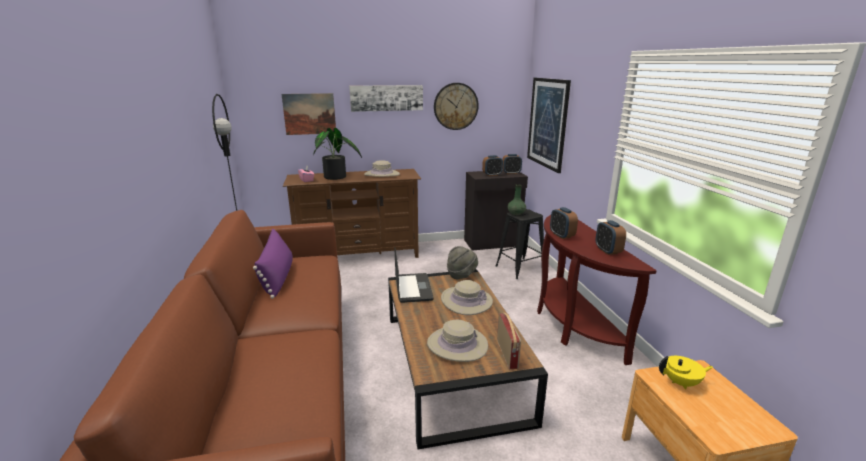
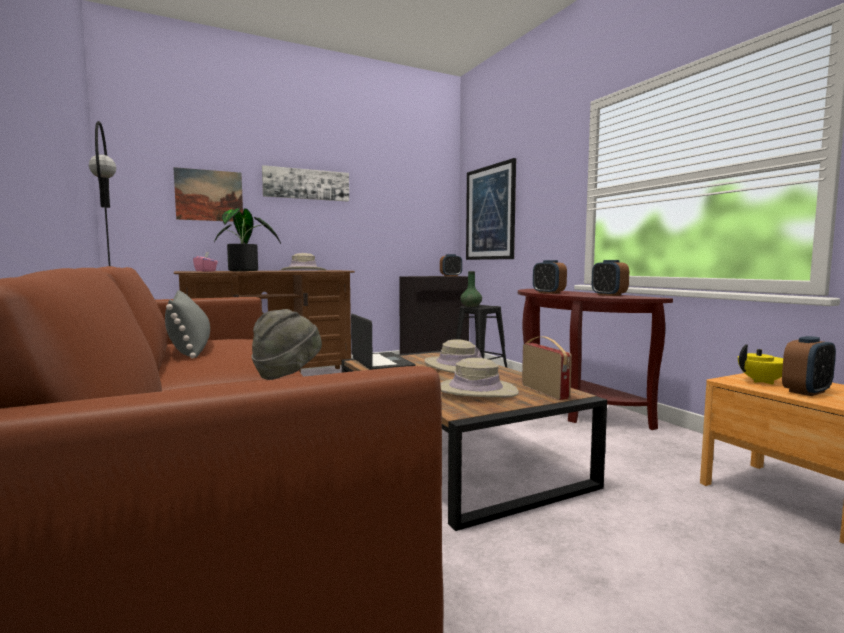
camera: 15 degrees left, 15 degrees down
(277, 277) = (190, 348): purple pillow -> grey pillow
(455, 106) = (385, 201): wall clock -> none
(461, 275) = (435, 353): grey hat -> grey hat (287, 374)
(492, 175) = (431, 276): alarm clock -> alarm clock (806, 392)

